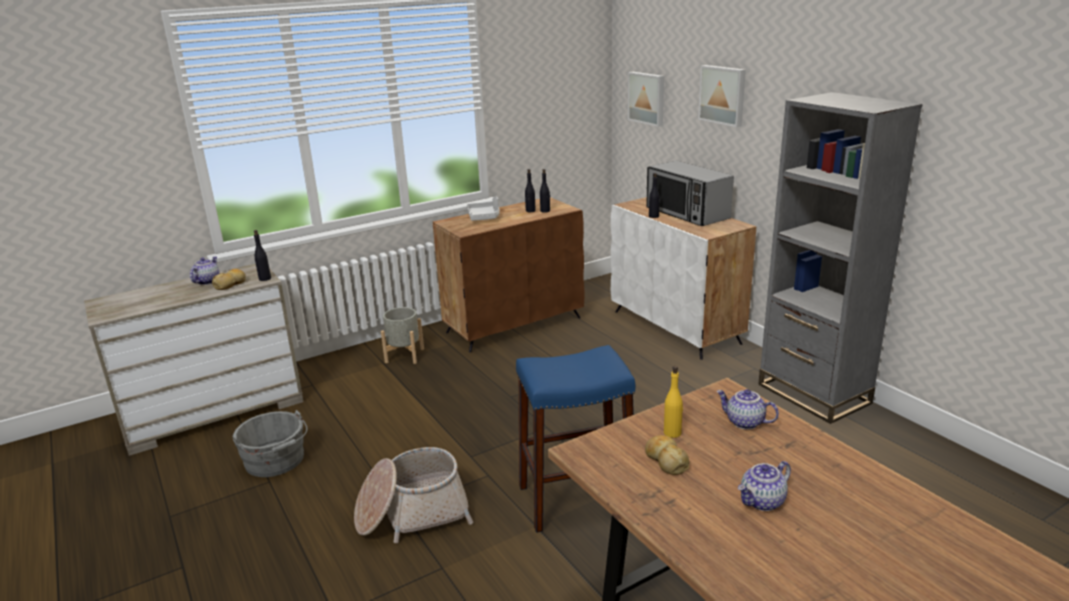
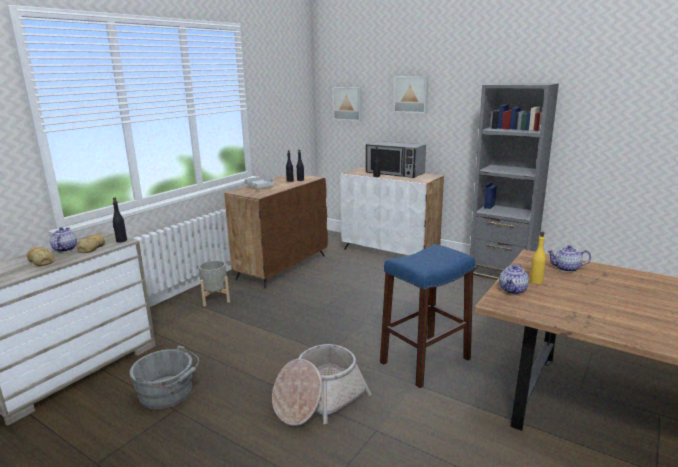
camera: 25 degrees left, 5 degrees down
(666, 460) = (554, 296): bread -> bread (41, 261)
(762, 502) = (635, 304): teapot -> teapot (513, 290)

